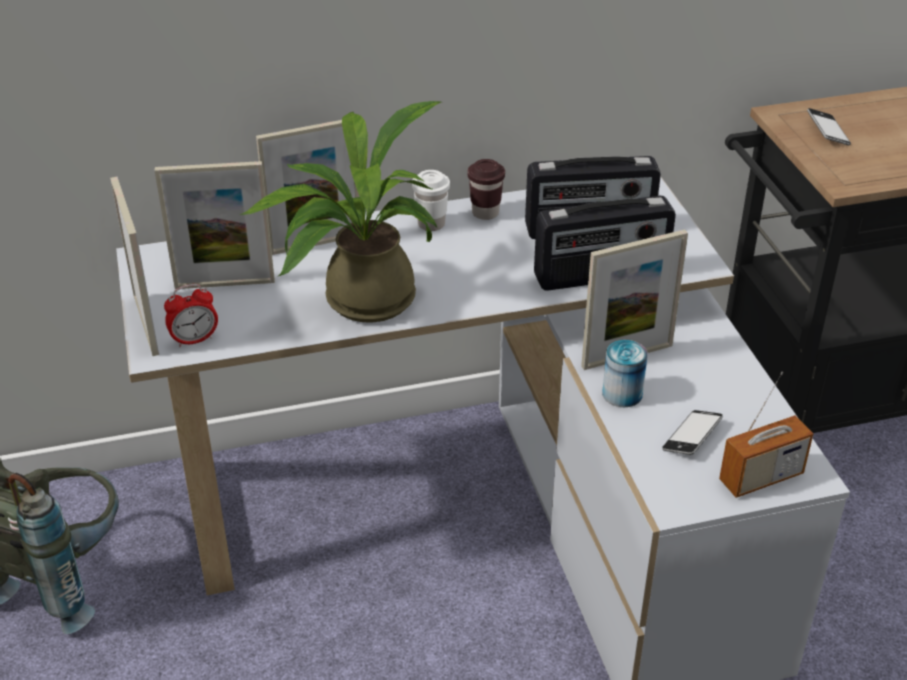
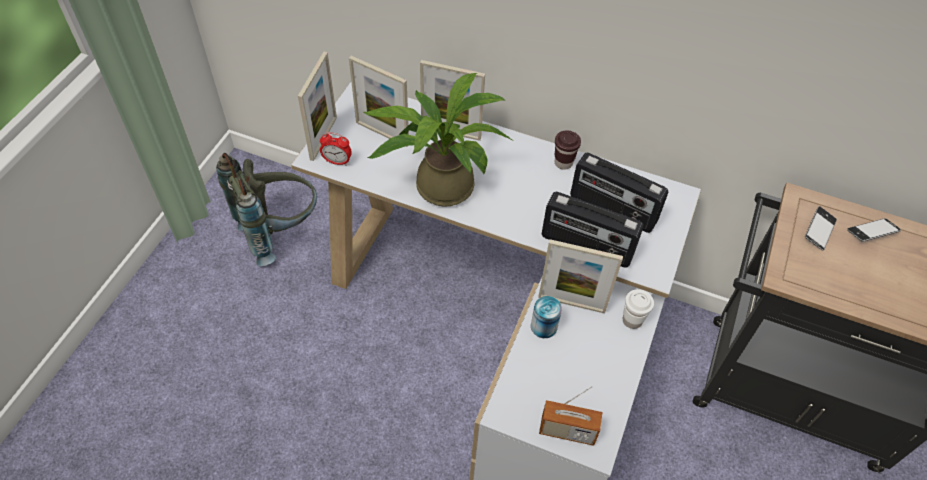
camera: 35 degrees right, 15 degrees up
(431, 224) = (525, 154): white cup -> white cup (632, 320)
(692, 437) = (555, 379): phone -> phone (871, 232)

